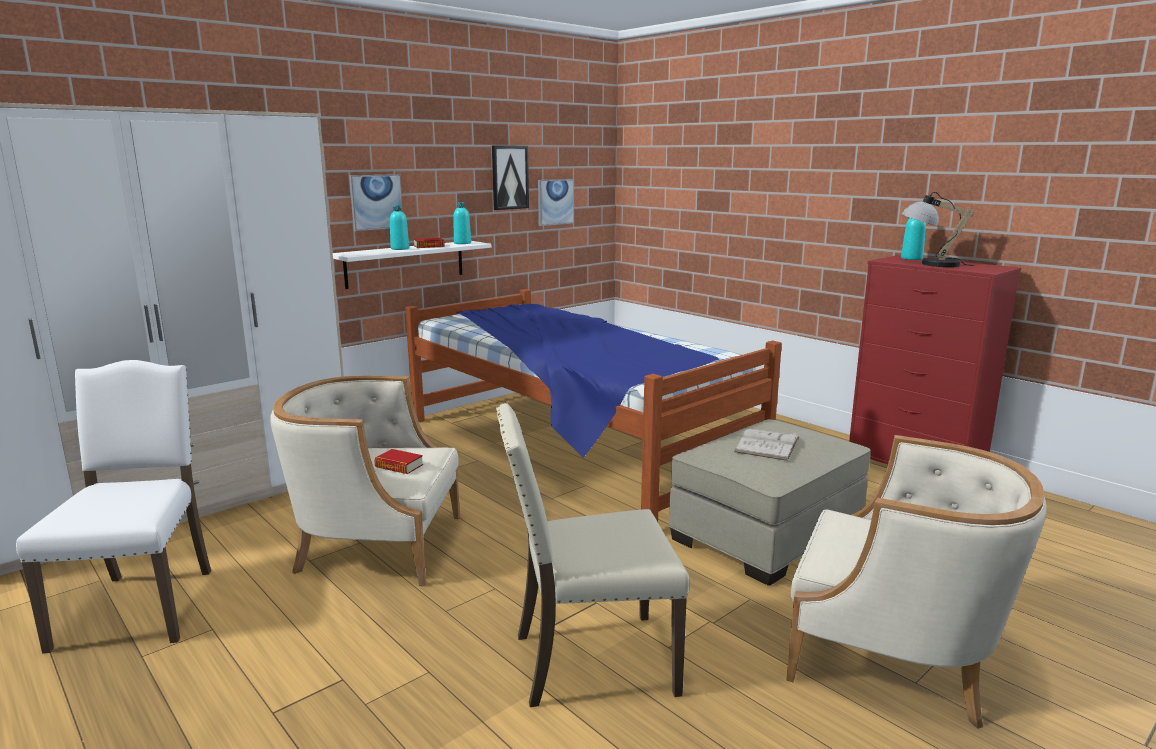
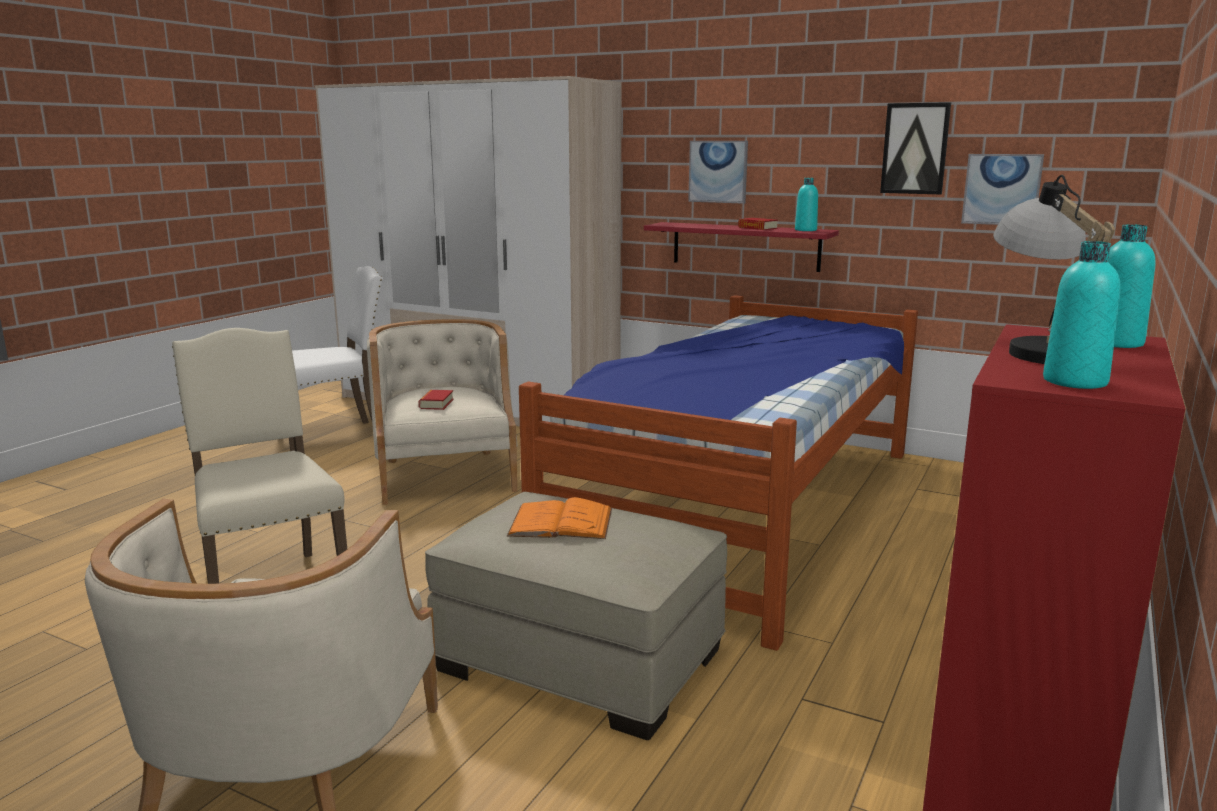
camera: 70 degrees right, 0 degrees up
(400, 248) = (723, 226): turquoise bottle -> turquoise bottle (1075, 382)
(405, 264) = (745, 246): white shelf -> red shelf
(767, 444) = (561, 522): white book -> orange book

